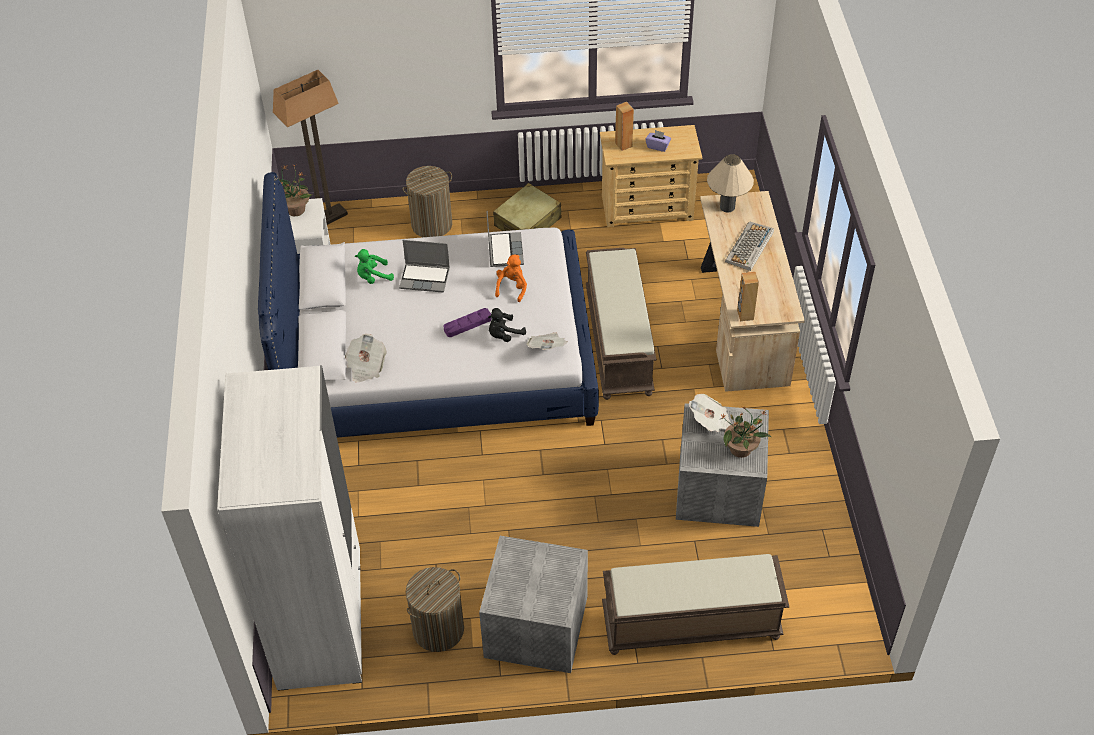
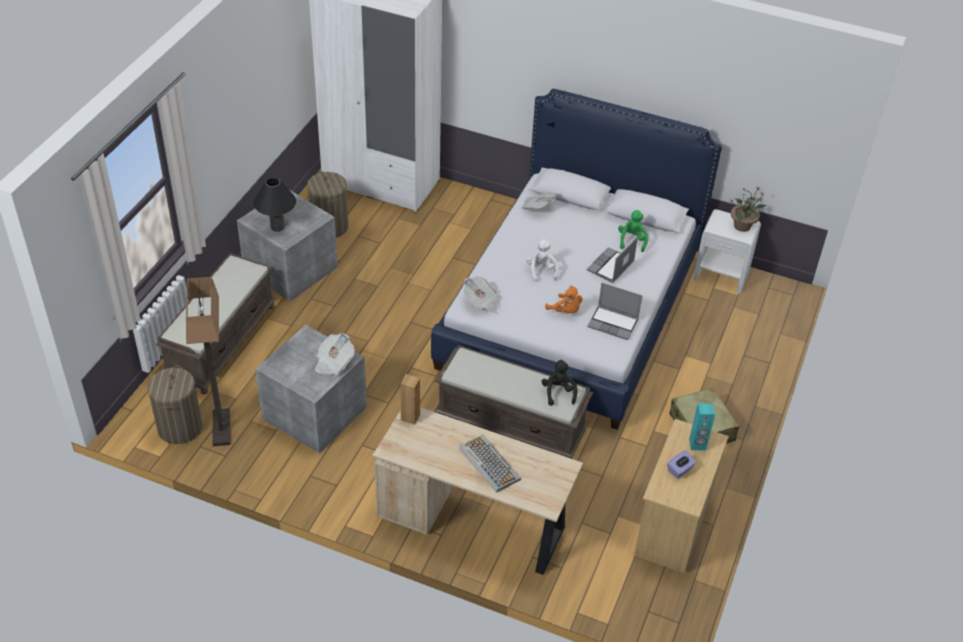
camera: 115 degrees right, 5 degrees down
(326, 219) = (778, 301): floor lamp -> floor lamp (221, 428)
(432, 224) = (735, 363): laundry basket -> laundry basket (180, 428)
(467, 324) = (541, 271): purple tray -> white plush toy
(504, 335) = (515, 285): black plush toy -> black plush toy (558, 392)
(554, 579) = (277, 227): none -> black table lamp
(623, 144) = (697, 445): brown speaker -> turquoise speaker
(727, 207) = (554, 475): beige table lamp -> none
(741, 449) = (293, 367): potted plant -> none

